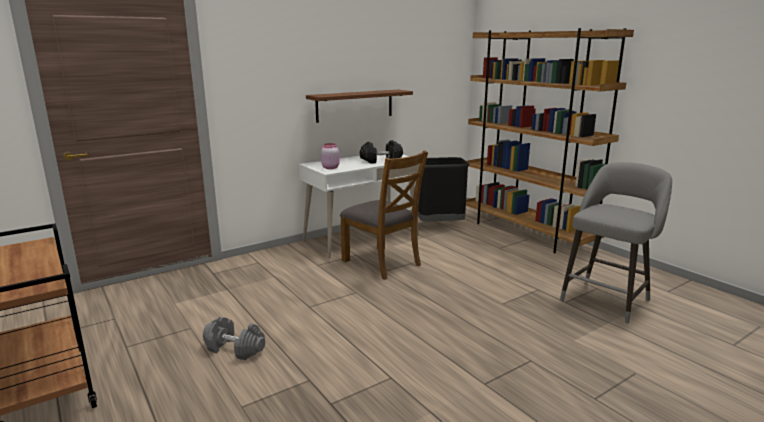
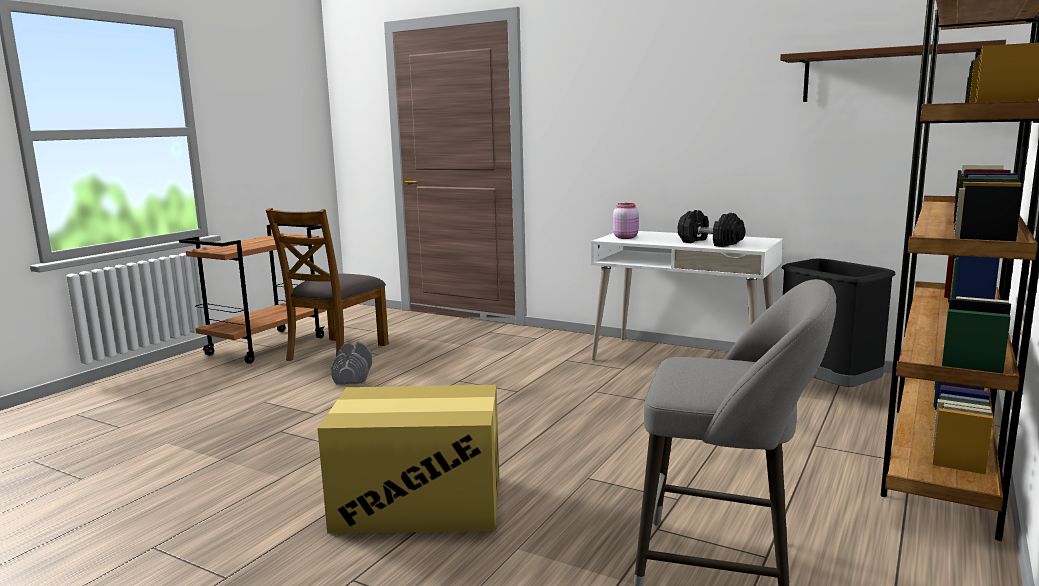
camera: 65 degrees right, 5 degrees down
(355, 105) = (720, 156): brown shelf -> brown shelf (887, 74)
(382, 262) = (620, 385): brown chair -> brown chair (336, 352)
(507, 359) = (419, 503): none -> cardboard box

